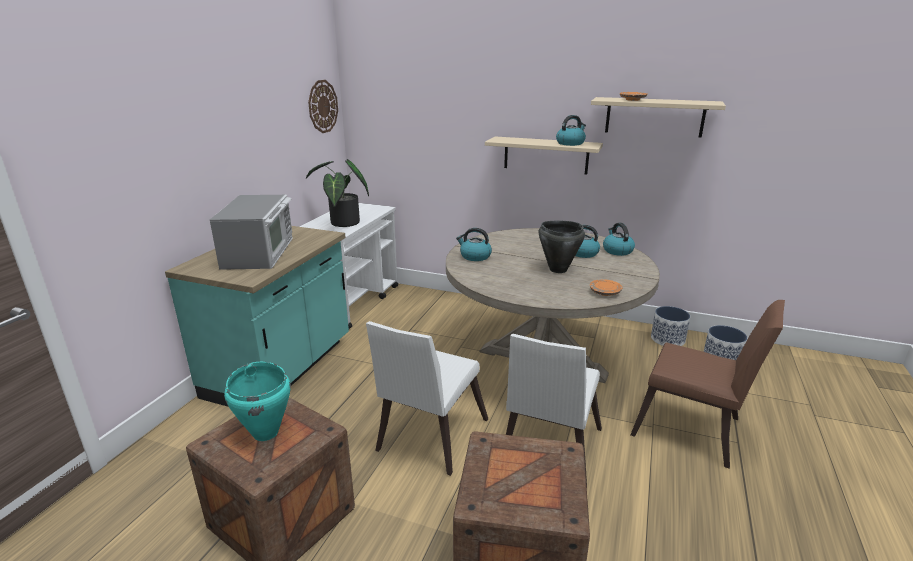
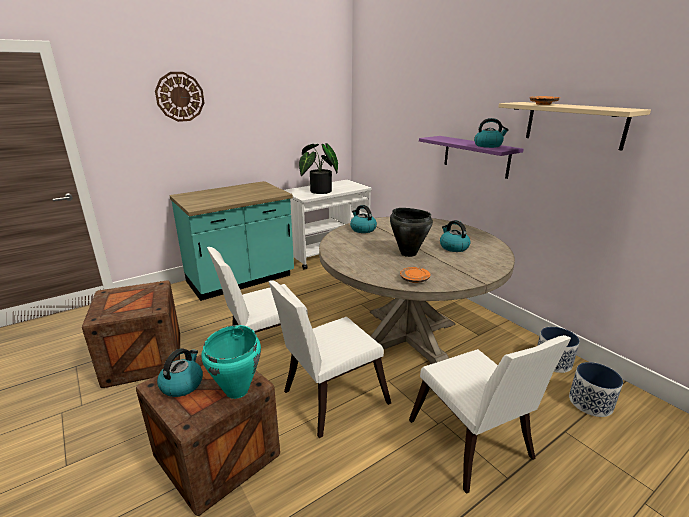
camera: 35 degrees right, 0 degrees up
(260, 252) = (227, 195): microwave -> none
(266, 432) = (131, 298): turquoise cooking pot -> turquoise cooking pot (237, 390)
(322, 106) = (329, 104): wall clock -> wall clock (180, 97)
(546, 155) = (476, 156): beige shelf -> purple shelf
(617, 251) = (490, 253): kettle -> kettle (182, 384)
(693, 431) = (472, 446): brown chair -> white chair

